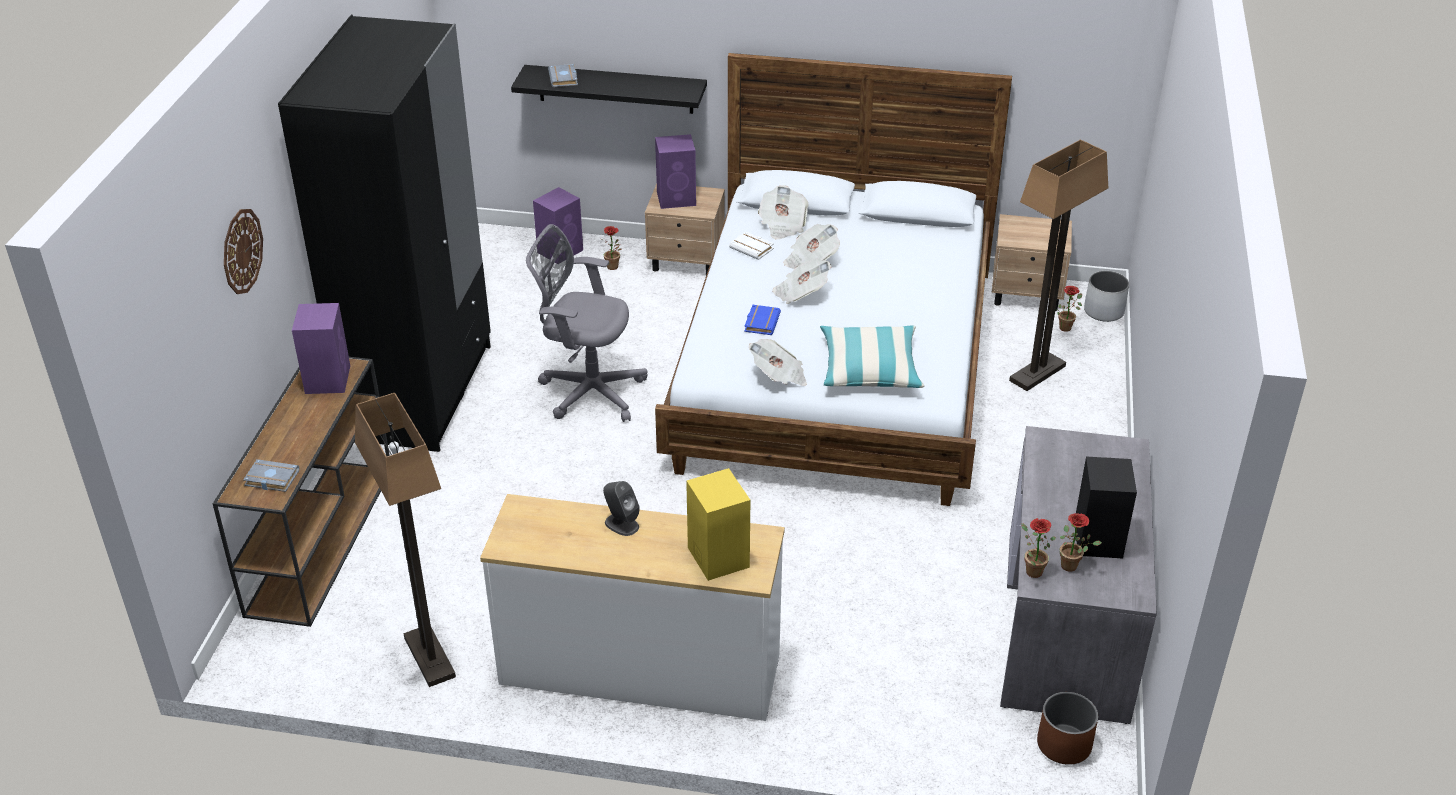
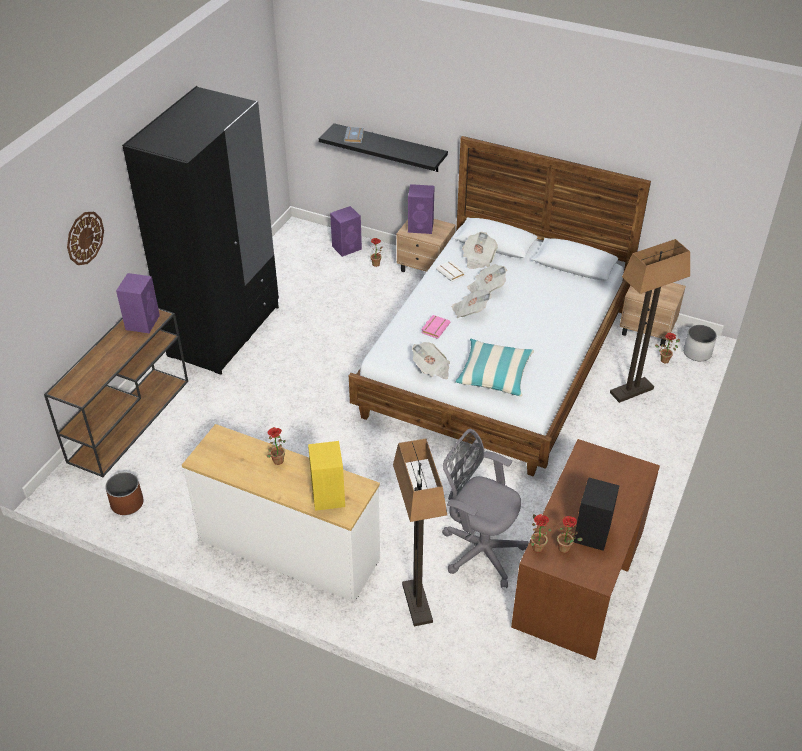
camera: 15 degrees right, 5 degrees up
(270, 479) = (83, 384): grey book -> none
(429, 657) = (164, 512): floor lamp -> floor lamp (416, 603)
(588, 391) = (328, 349): grey office chair -> grey office chair (479, 549)
(621, 524) = (276, 459): grey speaker -> potted plant
(761, 322) = (435, 328): blue book -> pink book
(1064, 744) = (544, 664): brown planter -> brown planter (127, 503)
(1068, 625) = (580, 579): grey desk -> brown desk

